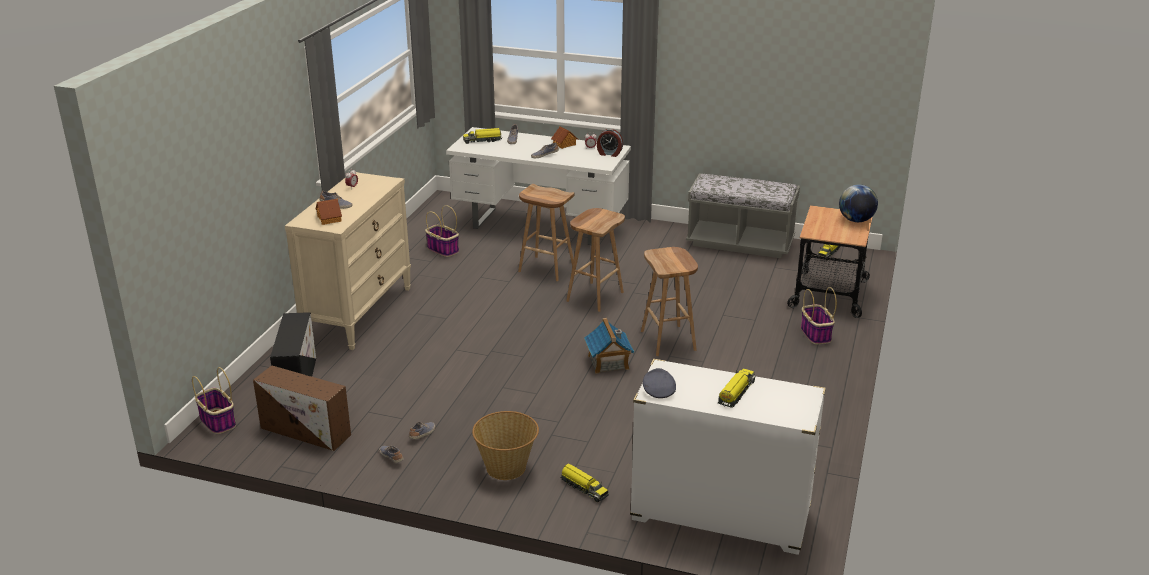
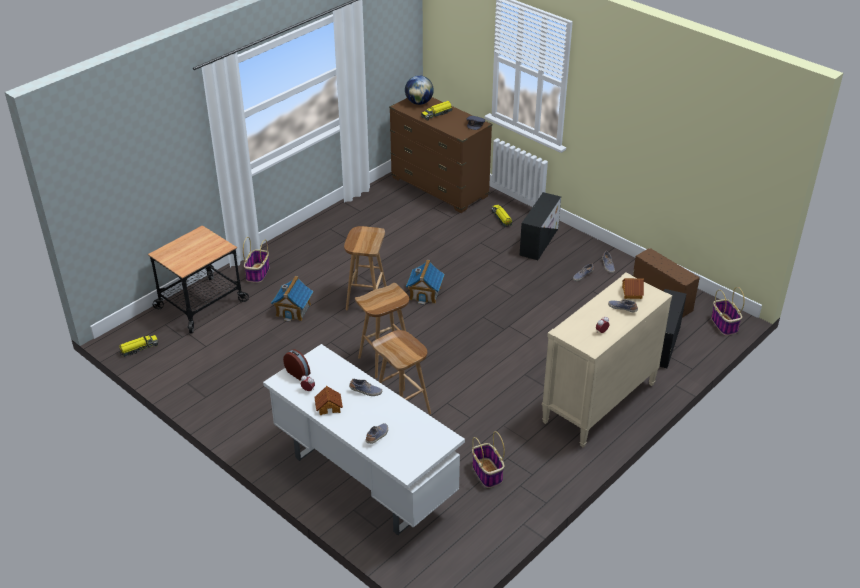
camera: 155 degrees left, 10 degrees up
(483, 140) = (412, 445): toy truck -> none
(506, 467) = (539, 241): basket -> black storage box
(720, 515) = (439, 187): white dresser -> brown dresser
(732, 312) = (293, 310): none -> toy house
(740, 243) = (198, 386): grey bench -> none
(856, 220) = (172, 250): globe -> globe (419, 102)

